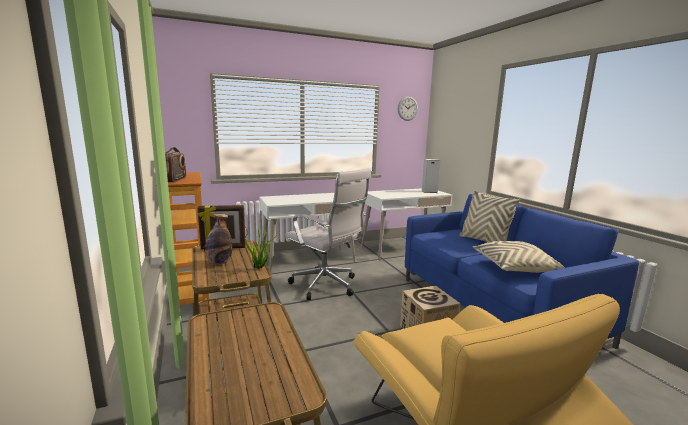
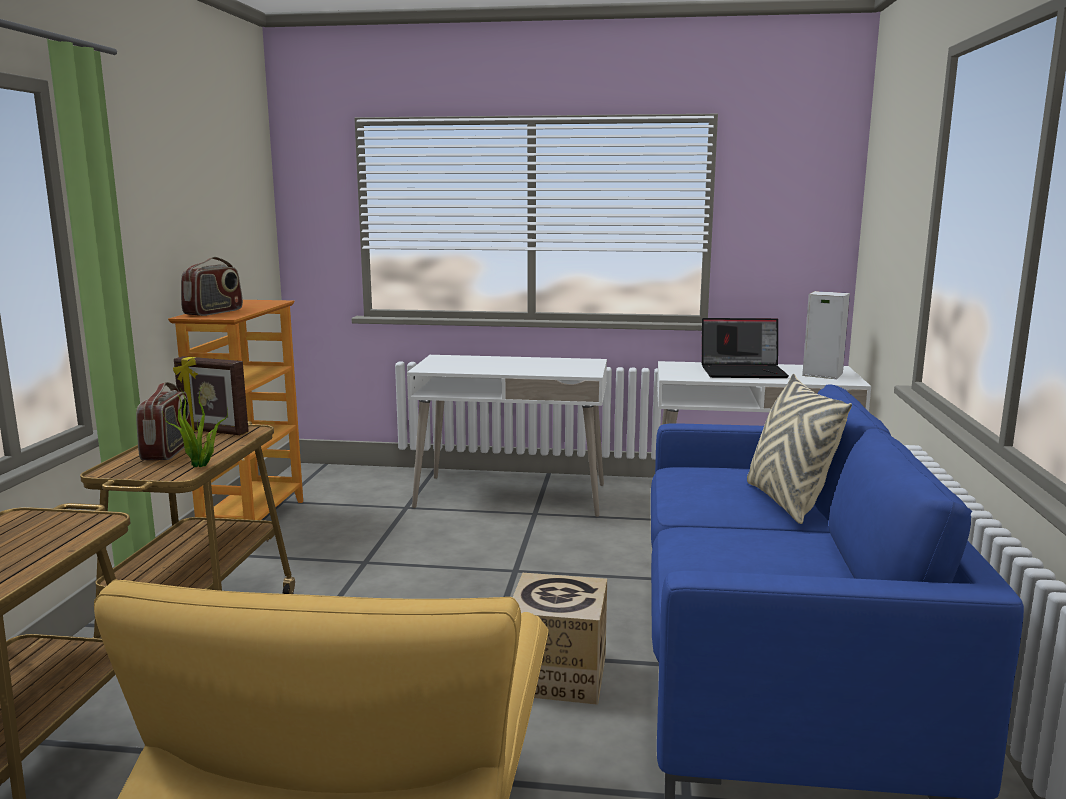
camera: 30 degrees right, 0 degrees up
(219, 262) = (168, 451): bottle -> radio
(326, 286) = (483, 549): white office chair -> none
(402, 193) = (744, 372): none -> laptop
(407, 108) = (799, 165): wall clock -> none
(513, 267) = (725, 563): beige pillow -> none

